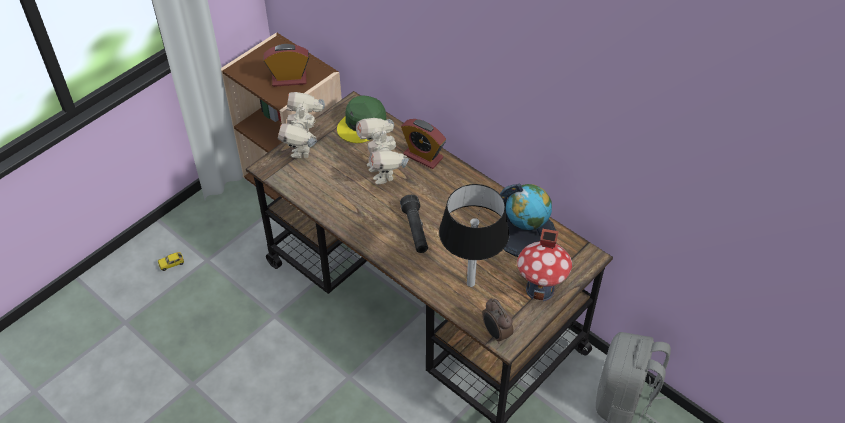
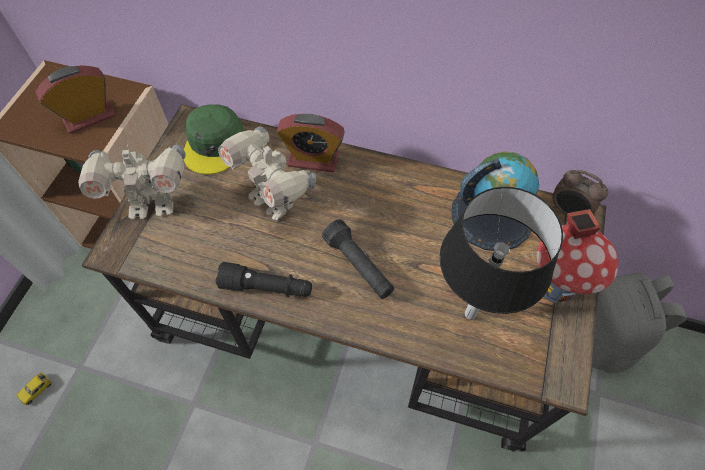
camera: 25 degrees left, 10 degrees up
(304, 148) = (152, 204): toy robot -> toy robot turned 75 degrees counterclockwise
(350, 221) = (267, 287): none -> black flashlight
(496, 334) = (545, 376): alarm clock -> alarm clock (568, 211)

